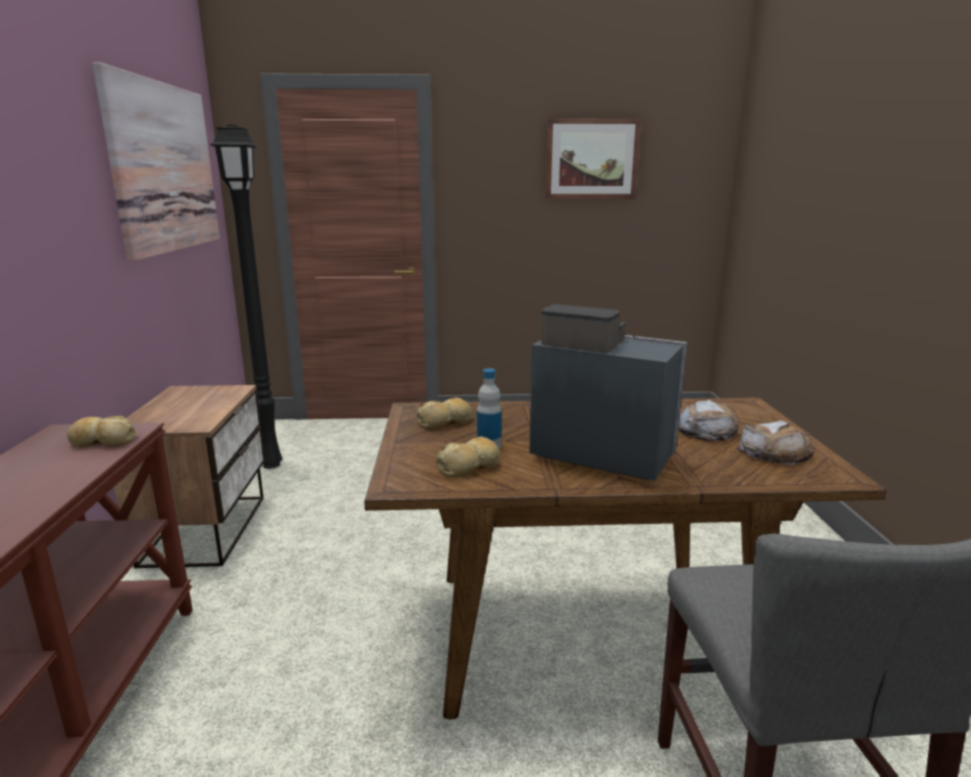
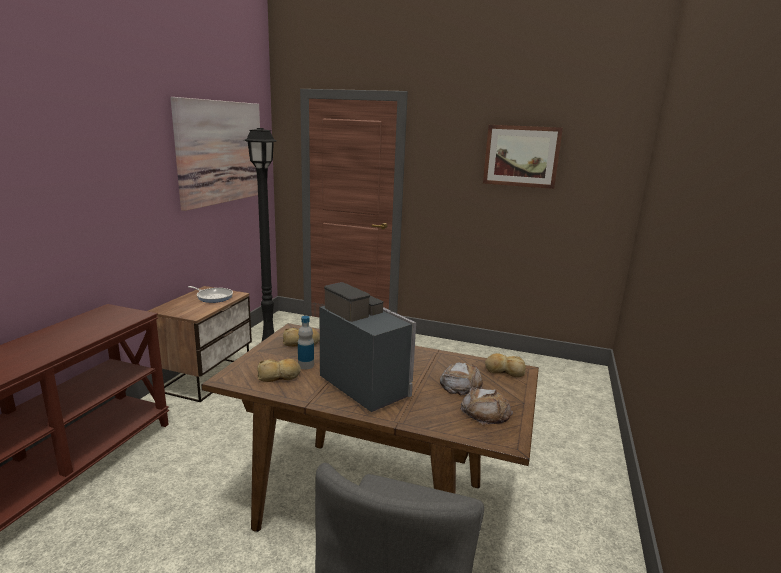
camera: 20 degrees right, 0 degrees up
(103, 441) = (119, 319): bread -> bread (504, 371)
(203, 397) = (213, 297): none -> frying pan

